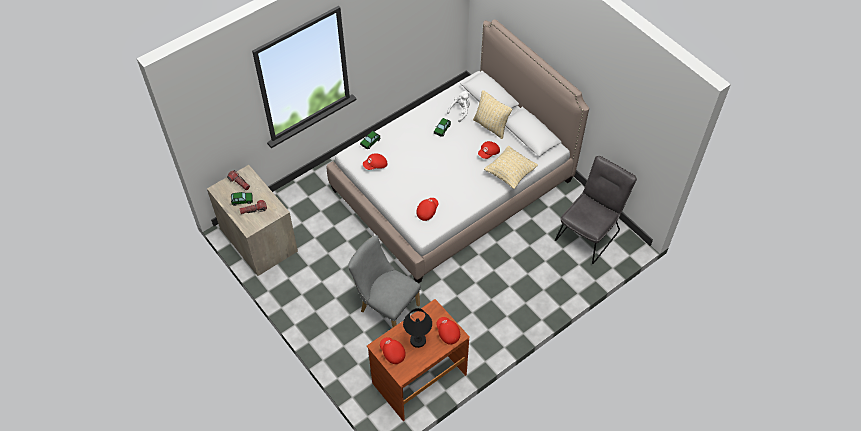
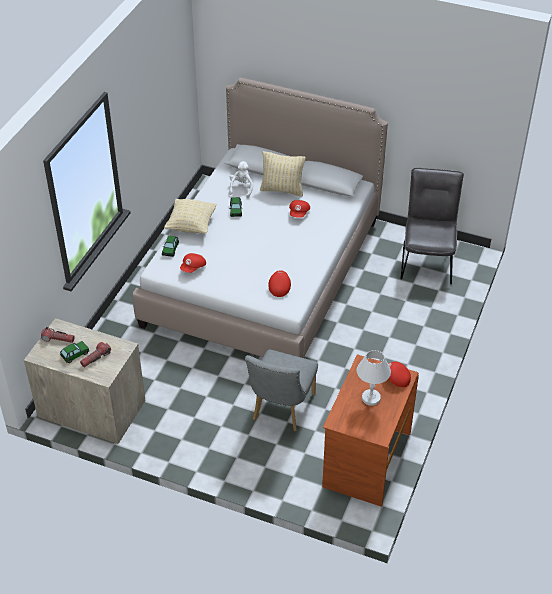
camera: 30 degrees left, 10 degrees down
(386, 306) = (281, 410): grey chair -> grey chair turned 75 degrees counterclockwise
(392, 353) = (354, 421): red cap -> none
(418, 340) = (371, 398): black table lamp -> white table lamp
(510, 173) = (334, 222): beige pillow -> beige pillow (191, 225)

